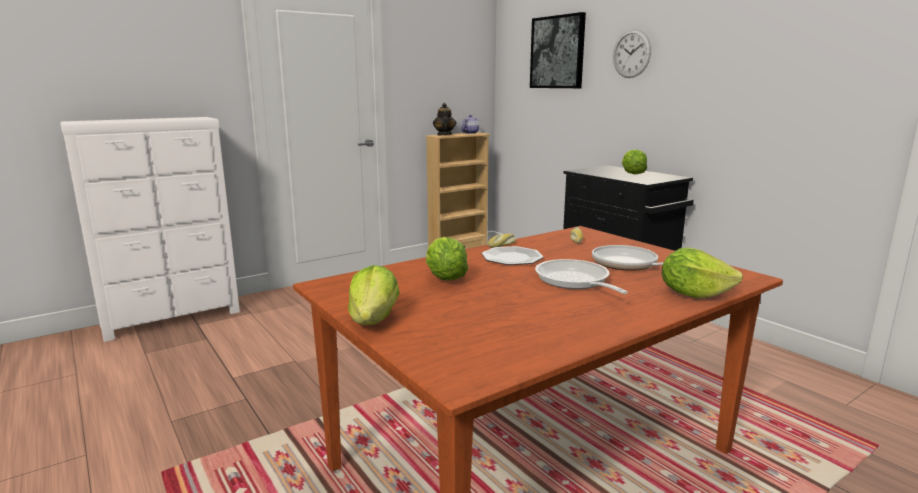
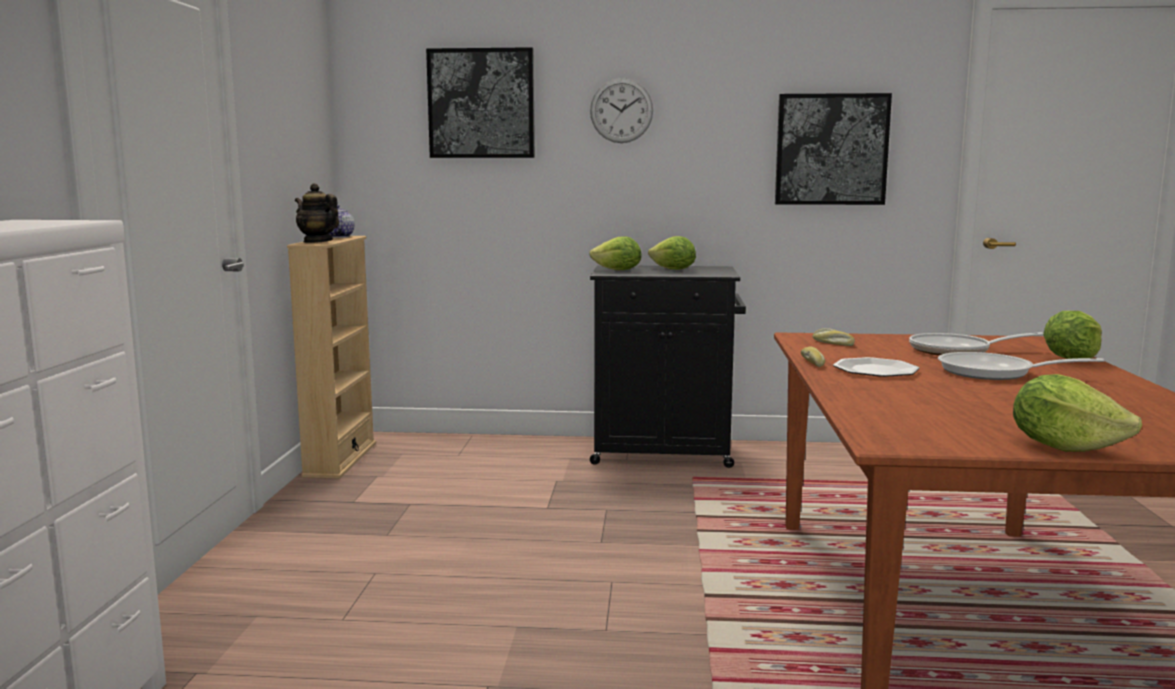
camera: 50 degrees left, 5 degrees down
(444, 278) = (925, 401): lettuce -> lettuce (617, 270)
(784, 83) = (831, 149): none -> picture

